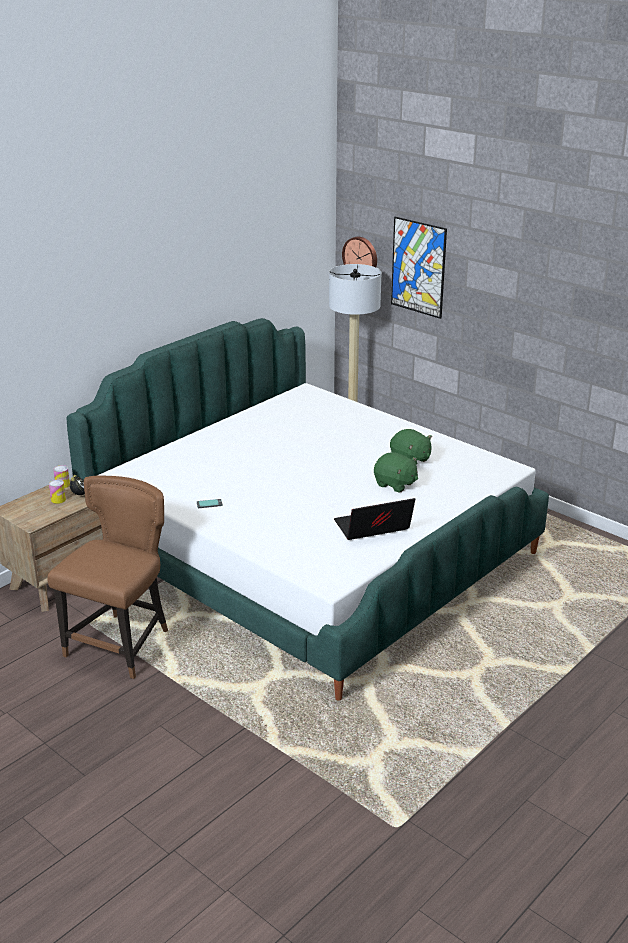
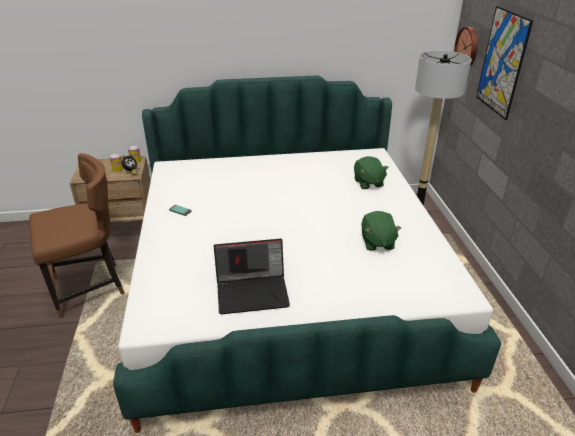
camera: 40 degrees right, 5 degrees up
(372, 528) = (253, 291): laptop -> laptop turned 150 degrees clockwise
(395, 484) = (332, 259): green plush toy -> green plush toy (368, 183)

